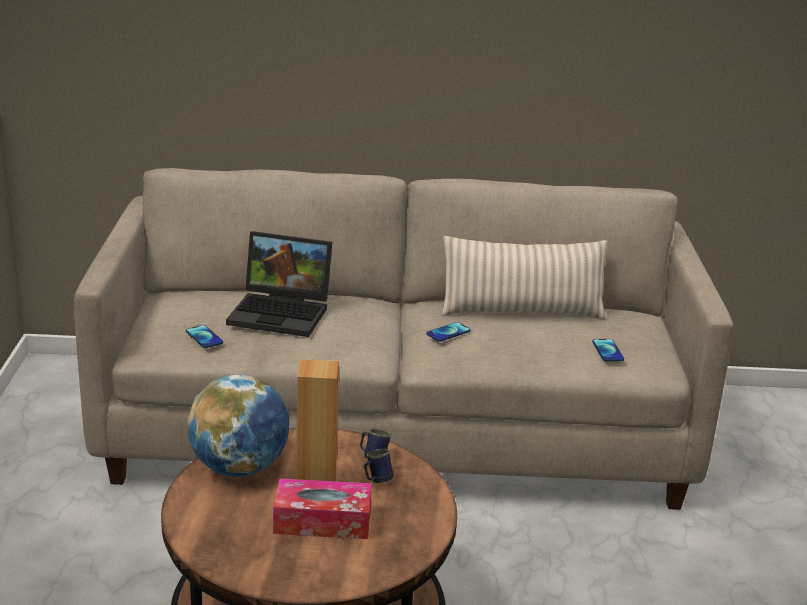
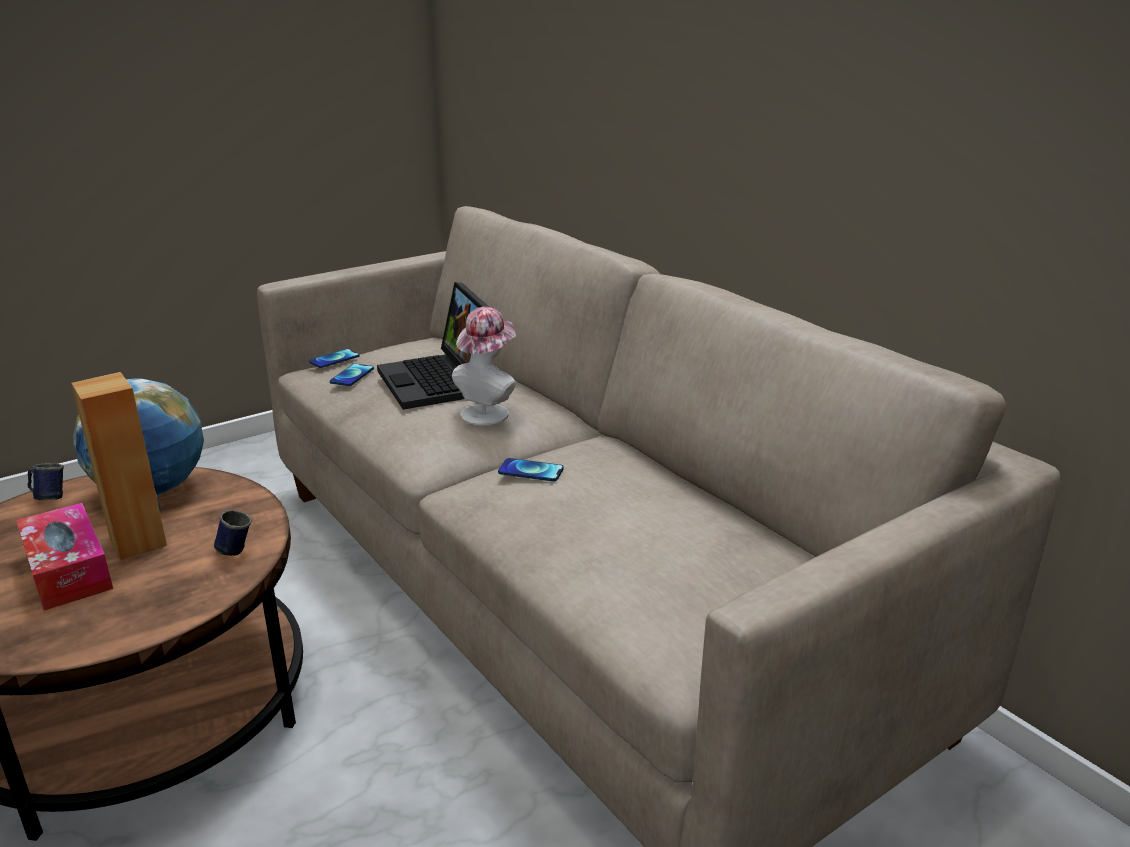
camera: 55 degrees right, 0 degrees up
(355, 315) = (488, 412): none -> hat
(376, 480) = (183, 569): blue mug -> blue mug (48, 498)
(521, 312) = (671, 494): beige pillow -> none
(607, 351) = (651, 592): phone -> phone (334, 359)

